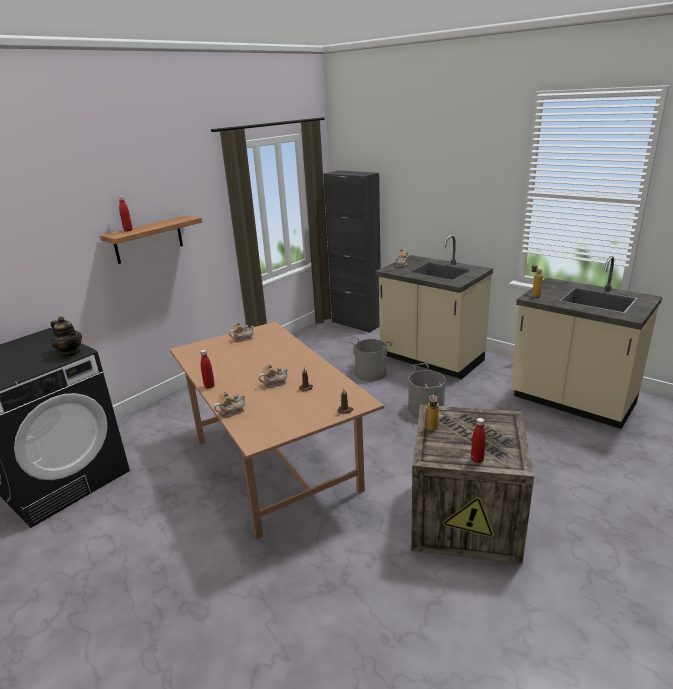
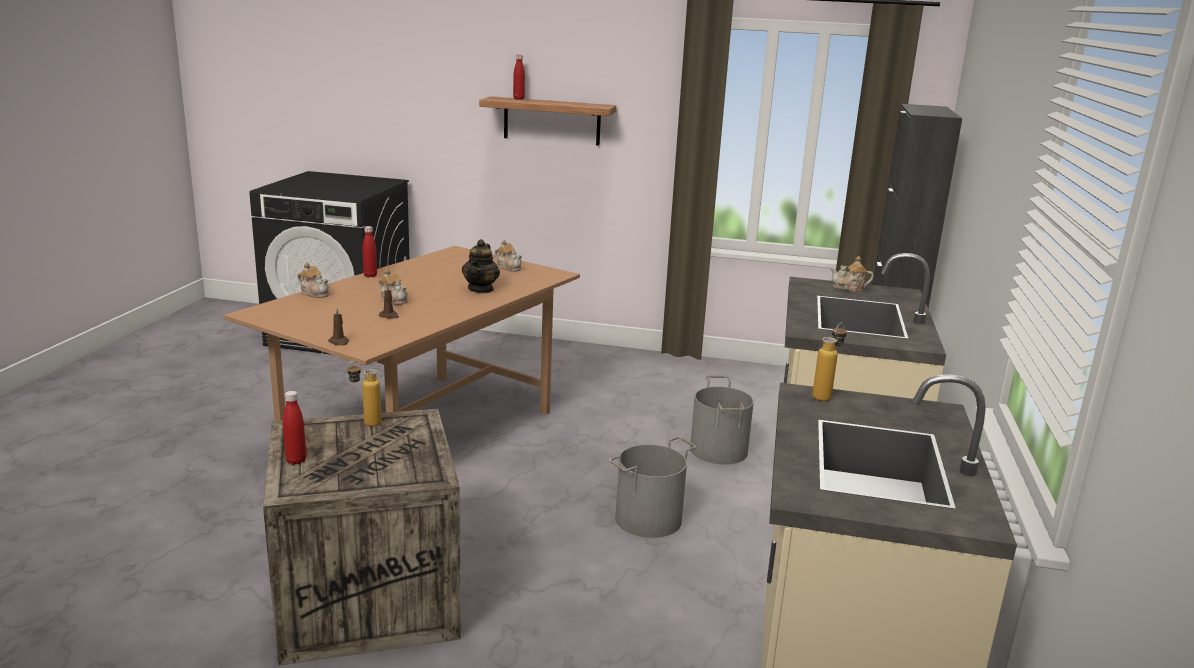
camera: 60 degrees right, 5 degrees down
(70, 353) = (350, 195): teapot -> teapot (481, 289)

